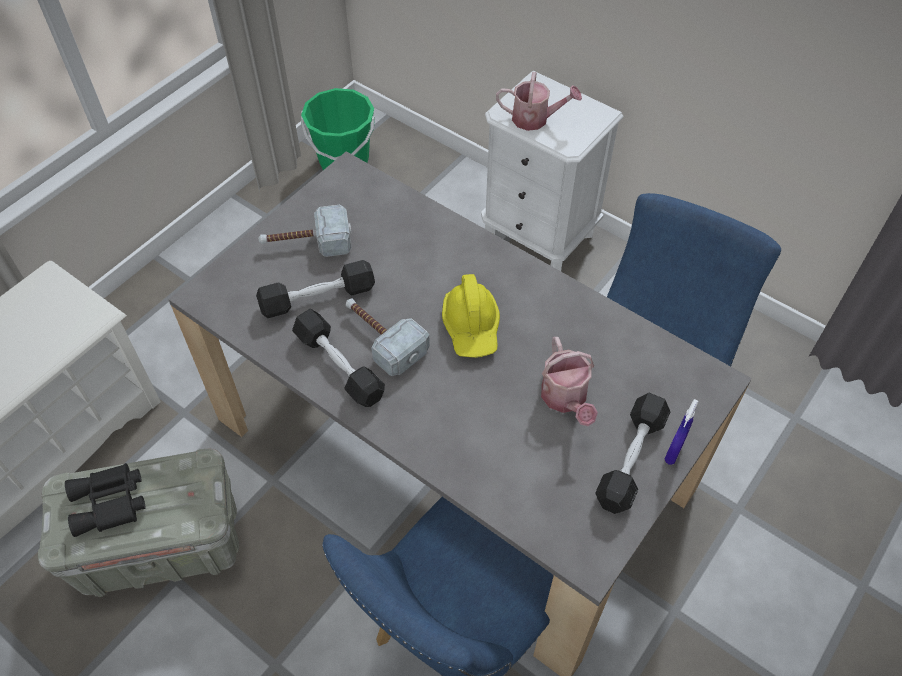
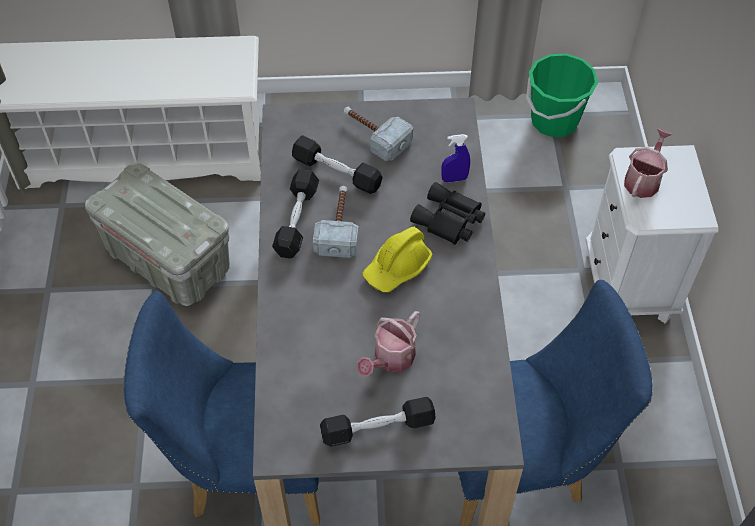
camera: 50 degrees right, 0 degrees up
(110, 504) = (146, 203): black binoculars -> black binoculars (449, 221)
(535, 119) = (643, 180): watering can -> watering can turned 120 degrees counterclockwise
(673, 452) = (408, 451): blue spray bottle -> blue spray bottle (454, 179)

